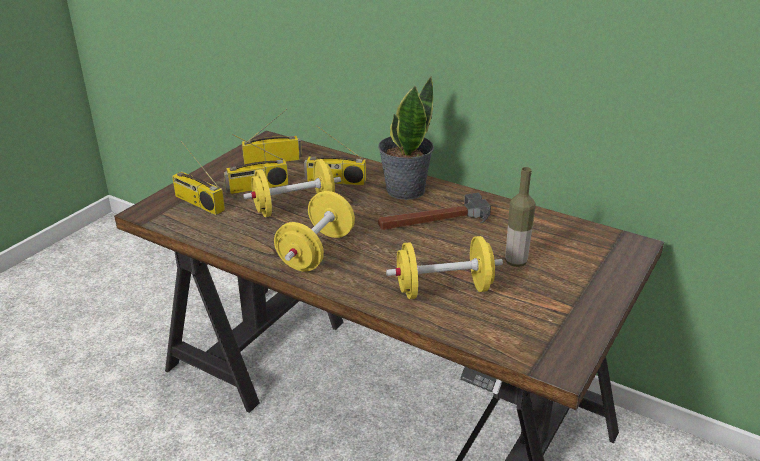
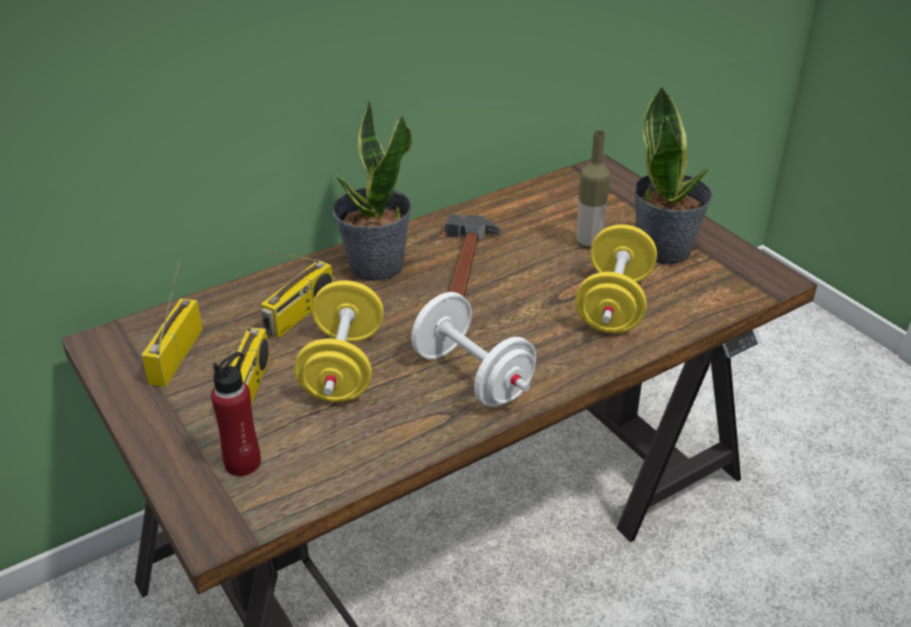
camera: 65 degrees left, 5 degrees up
(198, 203) = (243, 463): radio -> red bottle
(316, 251) = (472, 376): yellow dumbbell -> white dumbbell
(545, 299) = (664, 249): none -> potted plant

